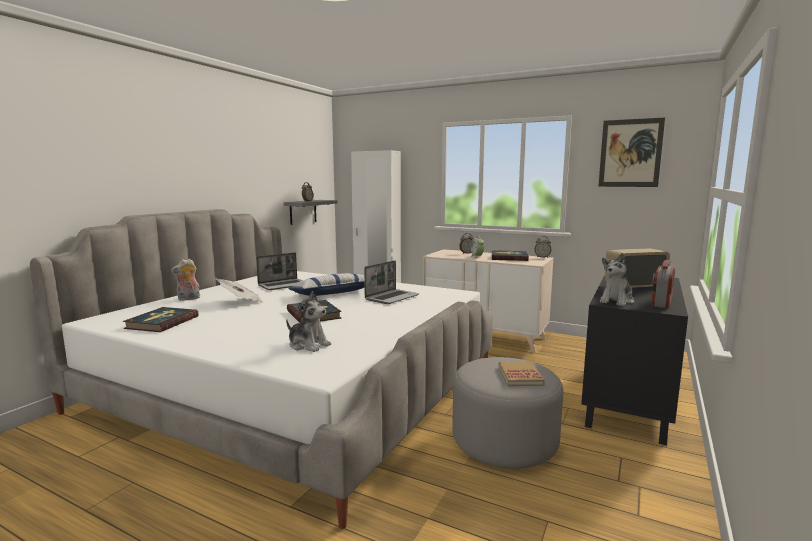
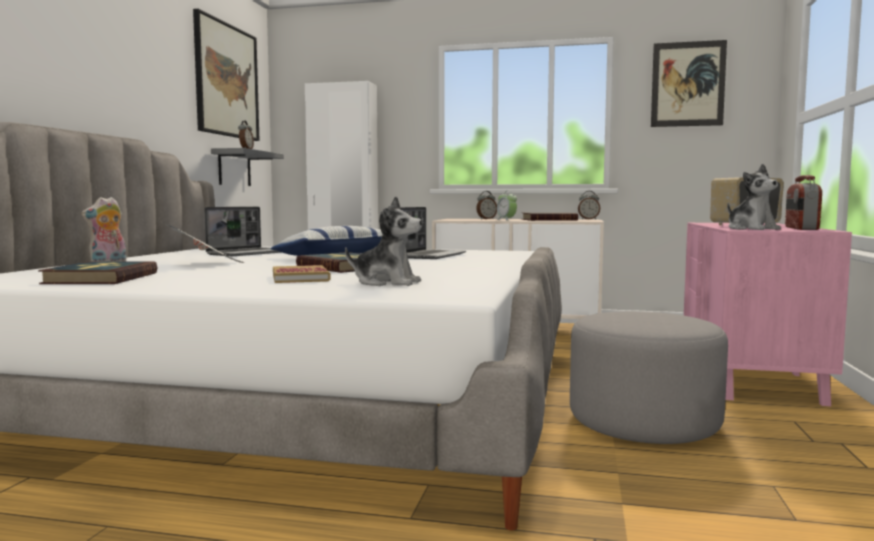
camera: 15 degrees left, 5 degrees down
(296, 154) = (226, 80): none -> picture
(520, 376) = (668, 320): book -> book (300, 278)
(616, 301) = (751, 229): plush toy -> plush toy turned 45 degrees counterclockwise
(628, 399) = (747, 372): black dresser -> pink dresser

